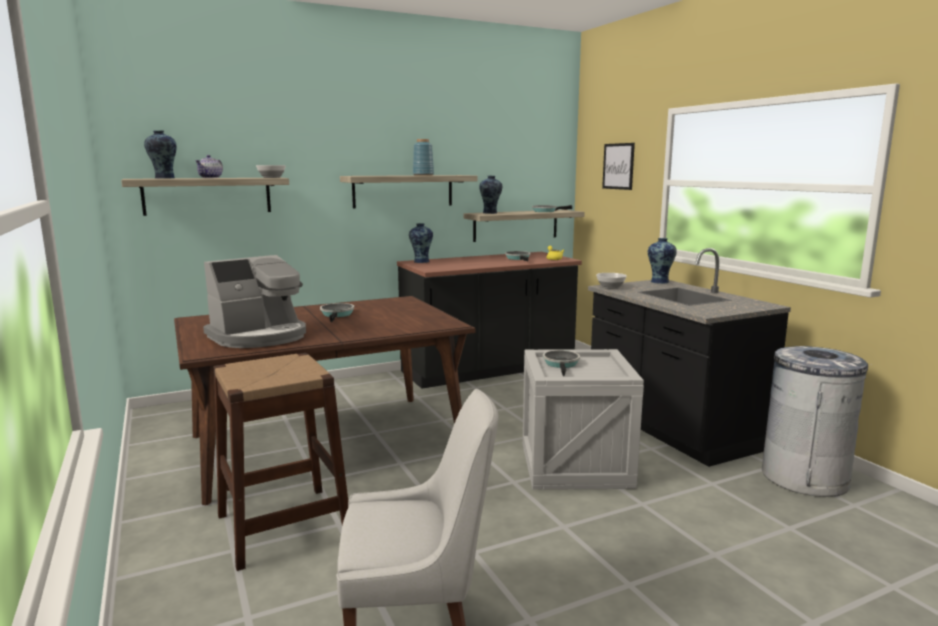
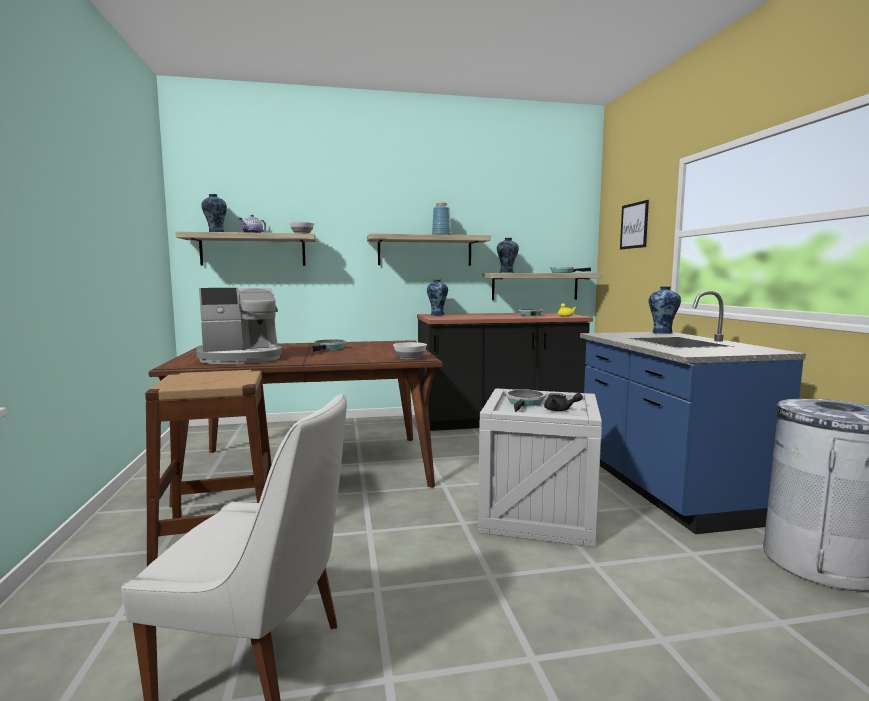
camera: 15 degrees right, 5 degrees down
(598, 370) = (560, 410): none -> black teapot
(611, 287) = (603, 334): bowl -> bowl (410, 358)
(671, 428) = (665, 489): black counter -> blue counter

